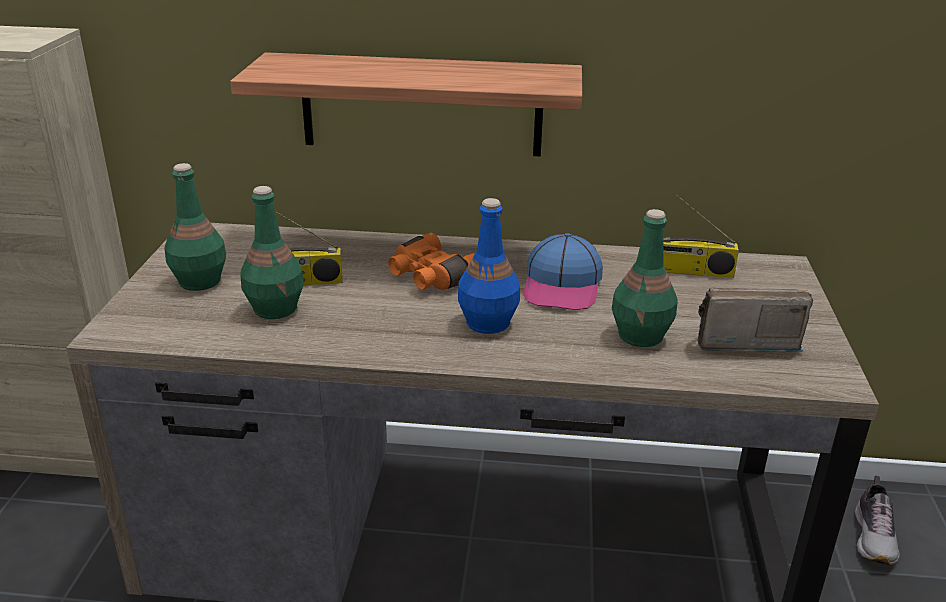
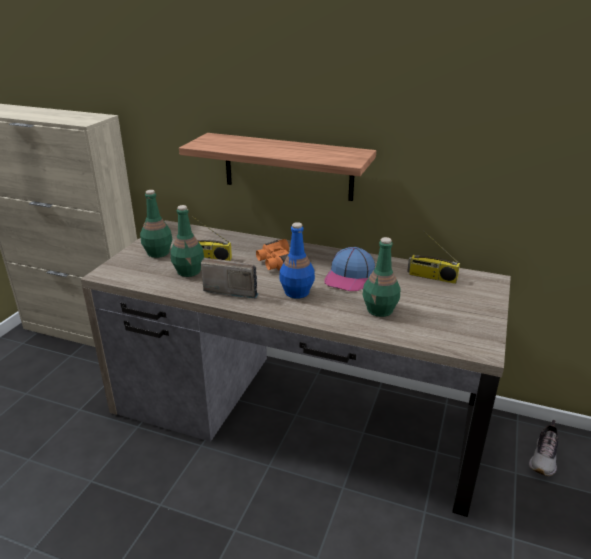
camera: 15 degrees right, 0 degrees up
(741, 341) = (438, 320): radio -> radio (231, 289)

